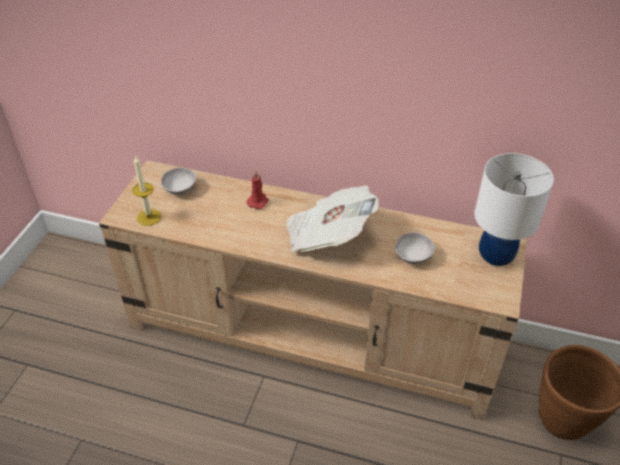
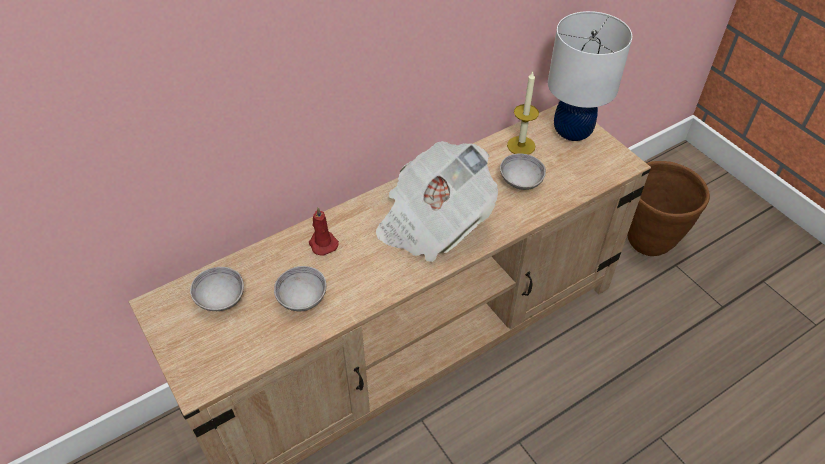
camera: 50 degrees left, 5 degrees up
(149, 217) = (234, 356): candle -> candle (521, 145)
(211, 217) = (302, 298): none -> grey bowl

